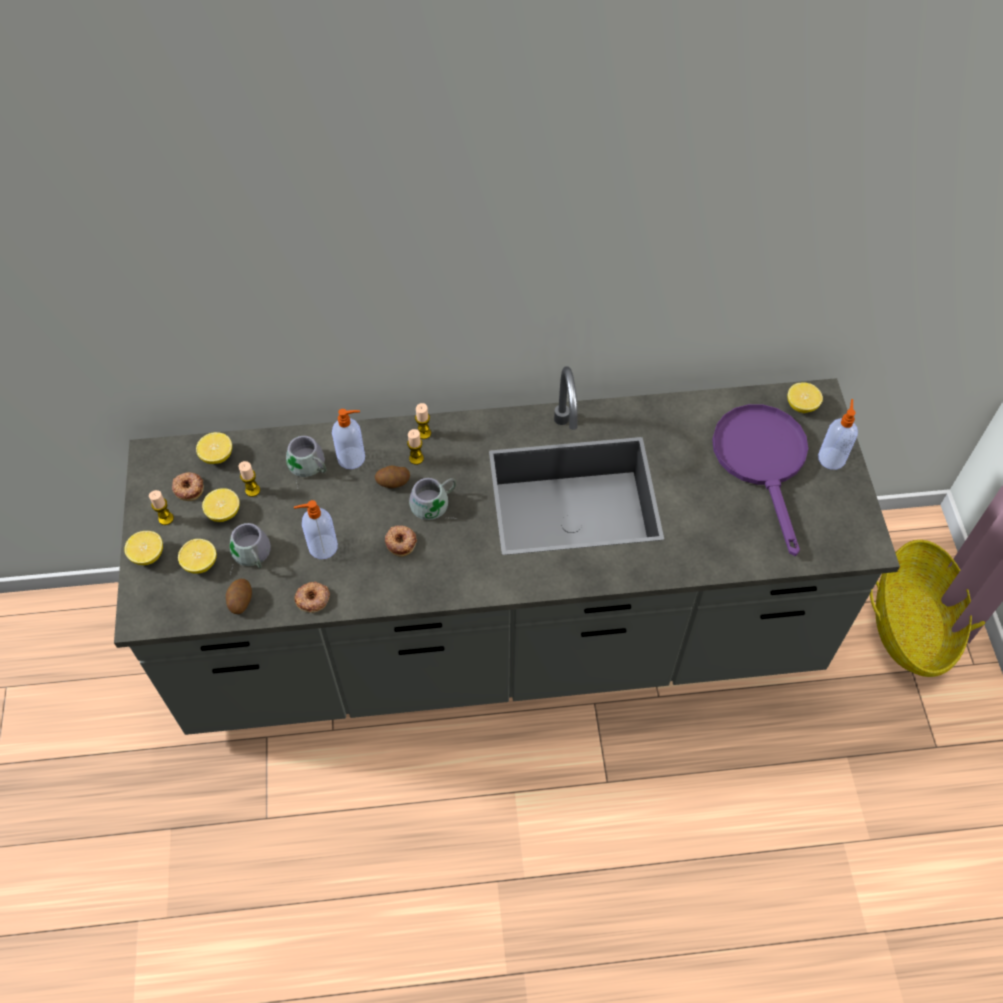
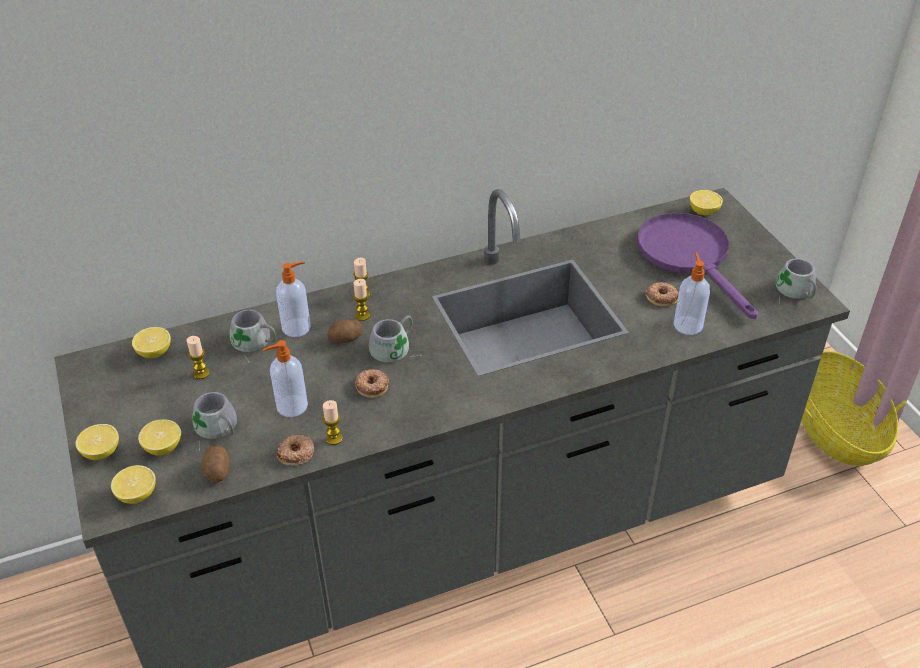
camera: 15 degrees left, 15 degrees down
(166, 518) = (113, 416): candle -> candle (334, 438)
(188, 488) = (131, 385): donut -> donut (661, 297)
(224, 512) = (176, 398): lemon -> lemon (137, 495)
(831, 457) = (748, 243): soap dispenser -> soap dispenser (687, 324)
(851, 530) = (793, 292): none -> grey mug

